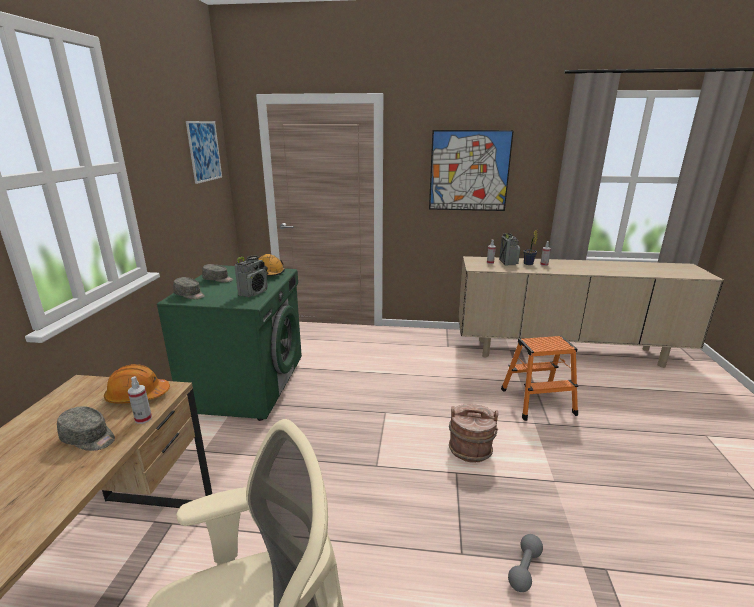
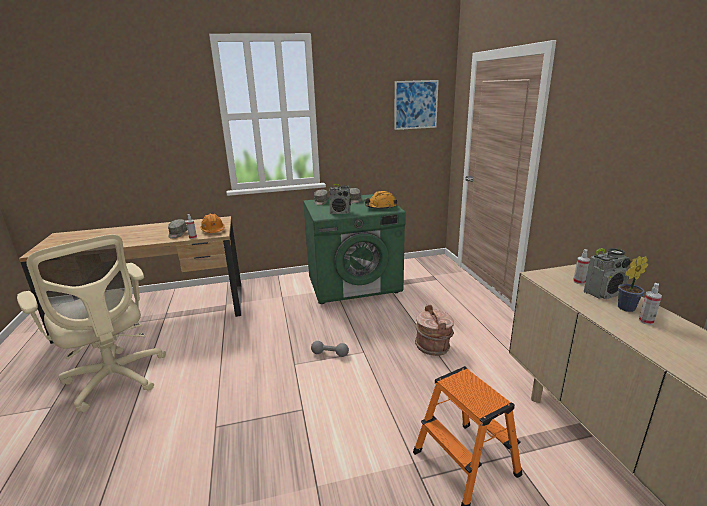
camera: 70 degrees right, 0 degrees up
(469, 171) = (627, 146): picture -> none
(470, 449) = (338, 413): brown bucket -> brown bucket (433, 346)
(524, 569) = (203, 467): grey dumbbell -> grey dumbbell (330, 354)

